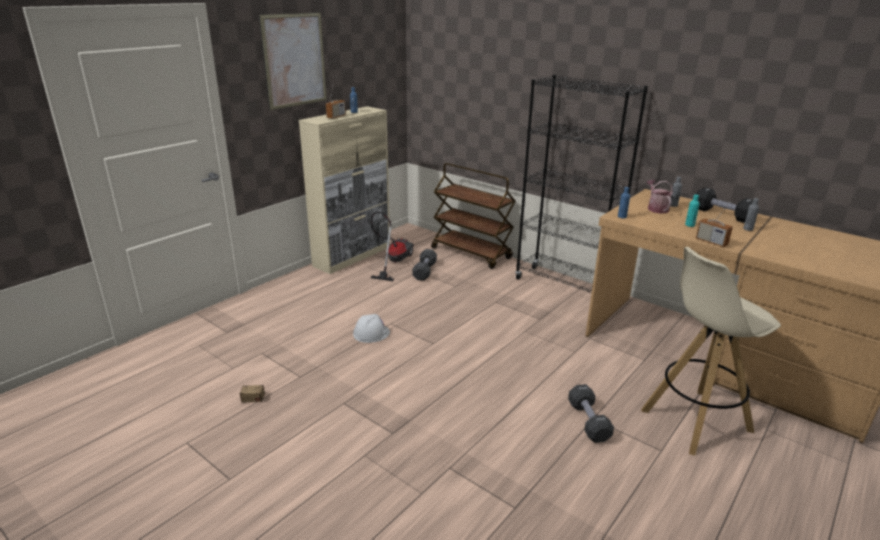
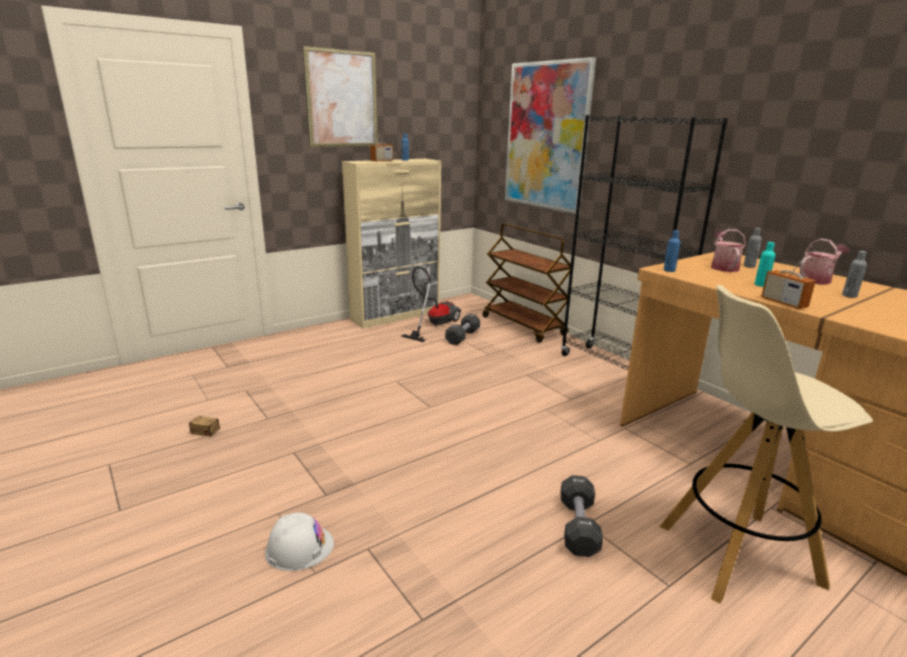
camera: 15 degrees right, 5 degrees down
(371, 333) = (369, 387): white hard hat -> white hard hat (299, 547)
(482, 85) = (546, 136): none -> picture
(722, 215) = (817, 280): black dumbbell -> watering can

